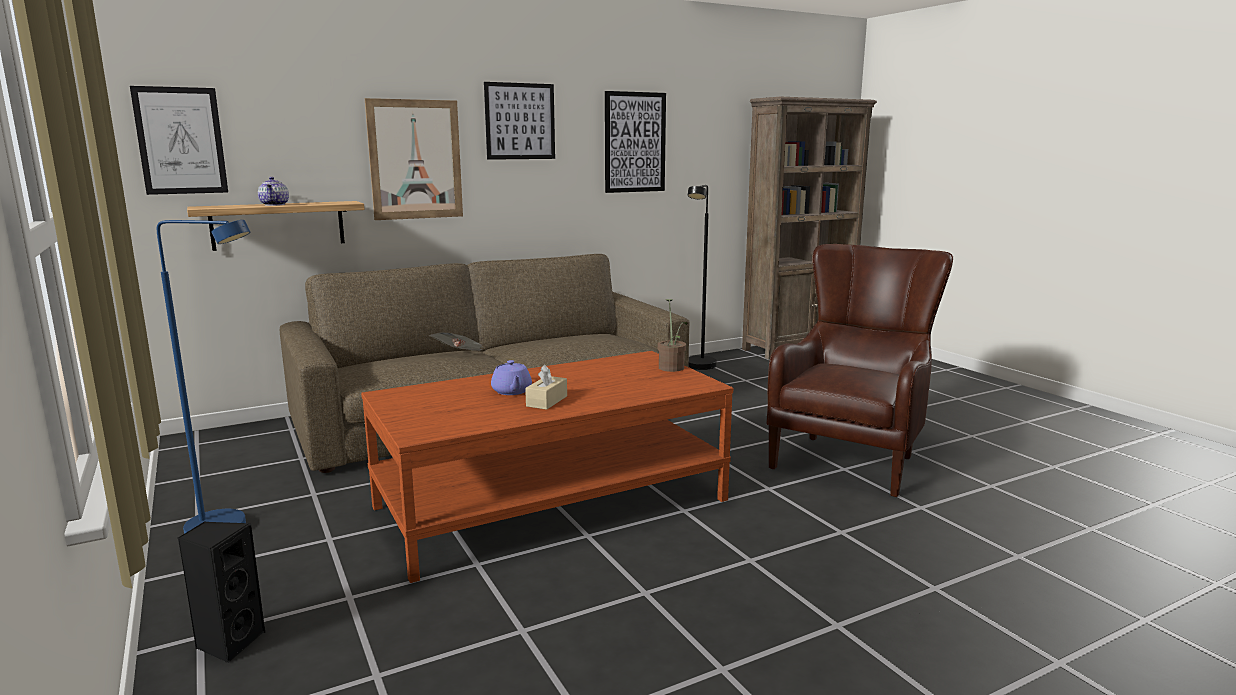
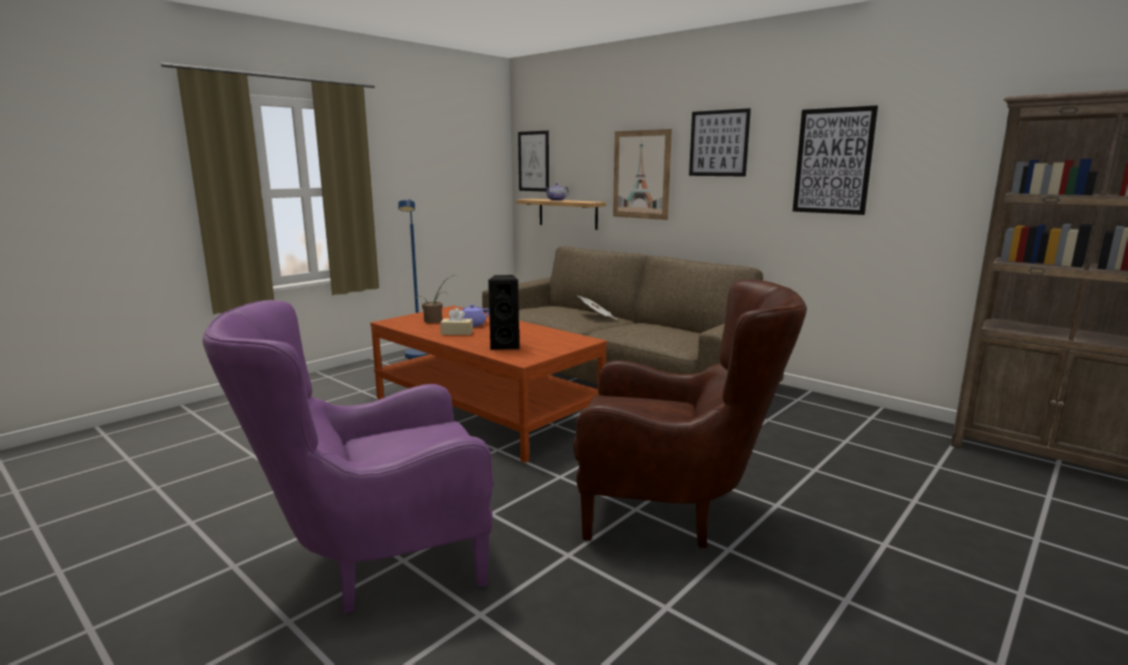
camera: 70 degrees right, 0 degrees up
(229, 642) = (323, 381): black speaker -> black speaker (505, 346)
(672, 366) = (563, 348): potted plant -> potted plant (436, 320)
(698, 367) = (848, 416): black floor lamp -> none
(942, 605) = (375, 563): none -> purple armchair

